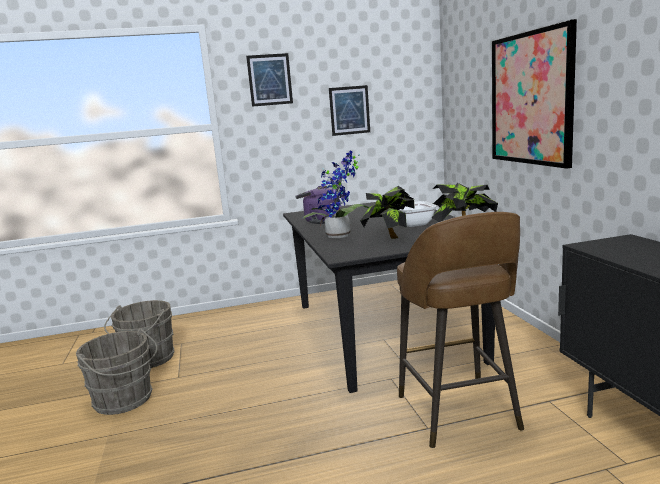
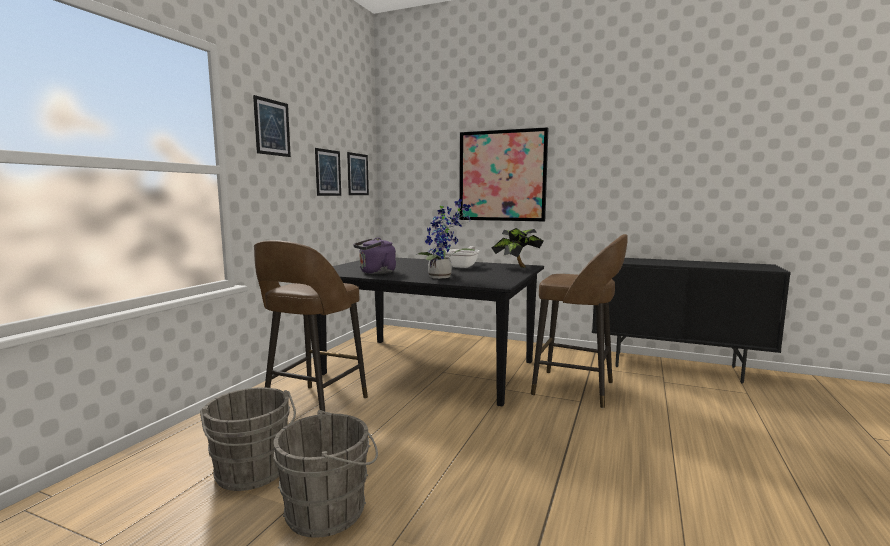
camera: 55 degrees left, 5 degrees down
(248, 332) = (314, 407): none -> brown stool
(390, 239) = (487, 274): potted plant -> none
(401, 105) = (357, 174): none -> picture

